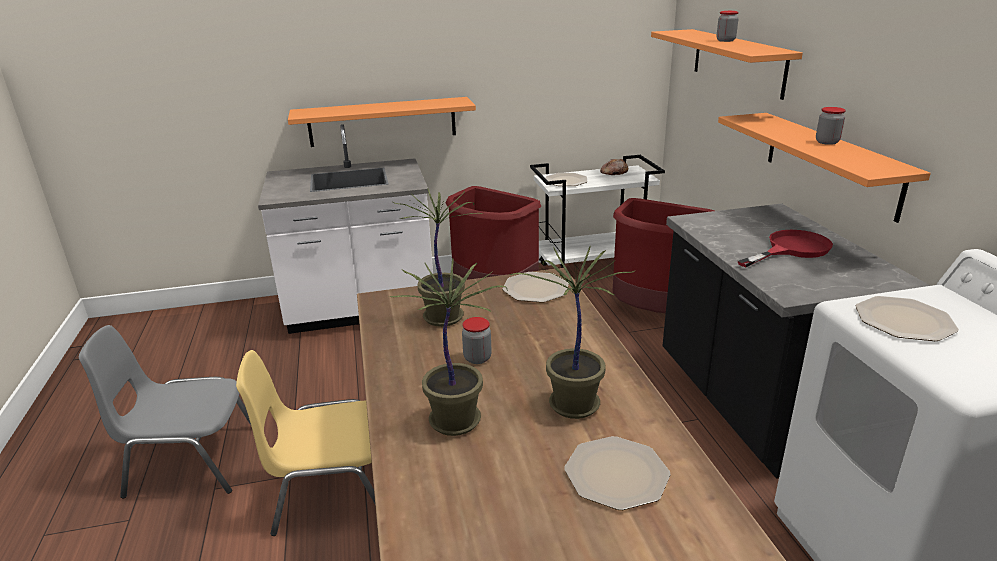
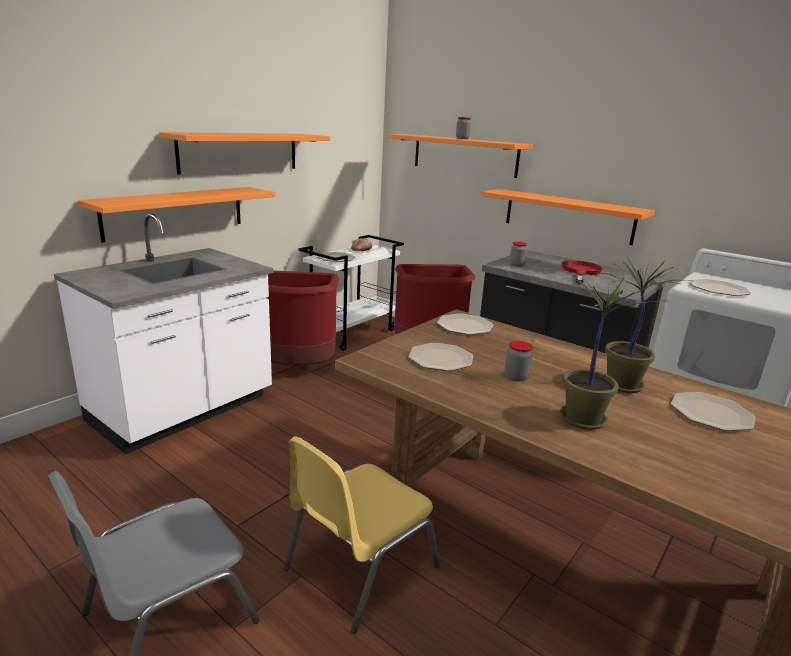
camera: 40 degrees left, 5 degrees down
(444, 317) = (440, 358): potted plant -> plate
(456, 60) = (240, 152): none -> orange shelf
(827, 142) = (574, 200): jar -> jar (517, 265)

